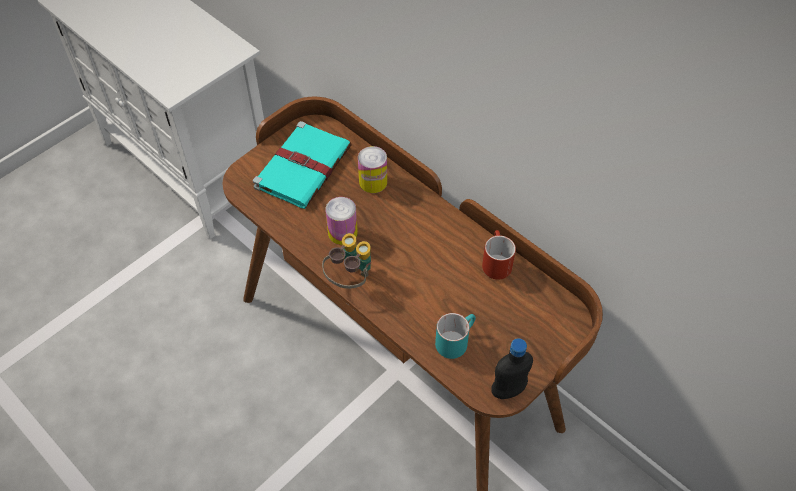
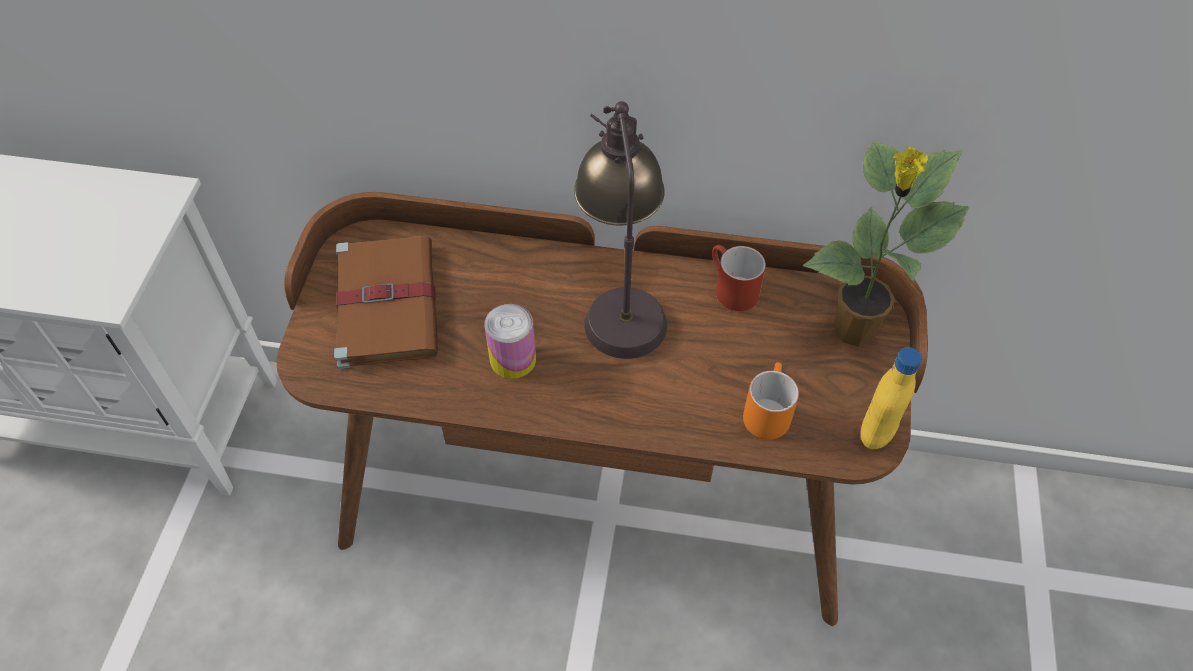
camera: 35 degrees left, 0 degrees up
(304, 166) = (386, 302): turquoise book -> brown book
(350, 279) = (573, 413): binoculars -> none
(373, 182) = (497, 273): can -> none
(428, 232) = (620, 298): none -> table lamp
(455, 340) = (766, 410): turquoise mug -> orange mug
(508, 390) = (876, 432): black bottle -> yellow bottle
(547, 327) = (853, 332): none -> potted plant

